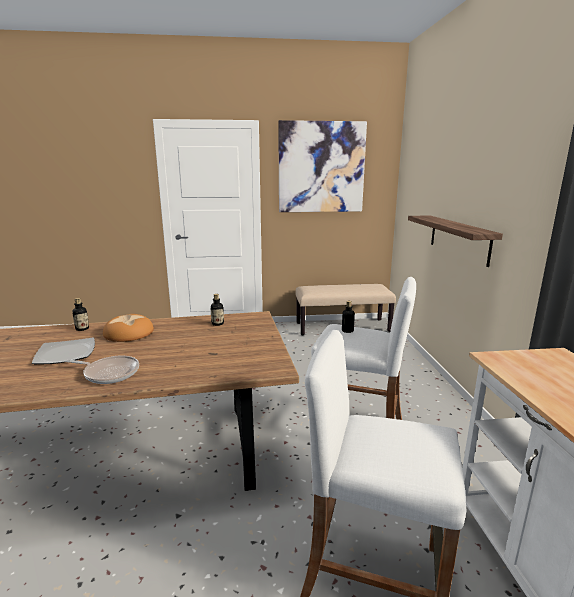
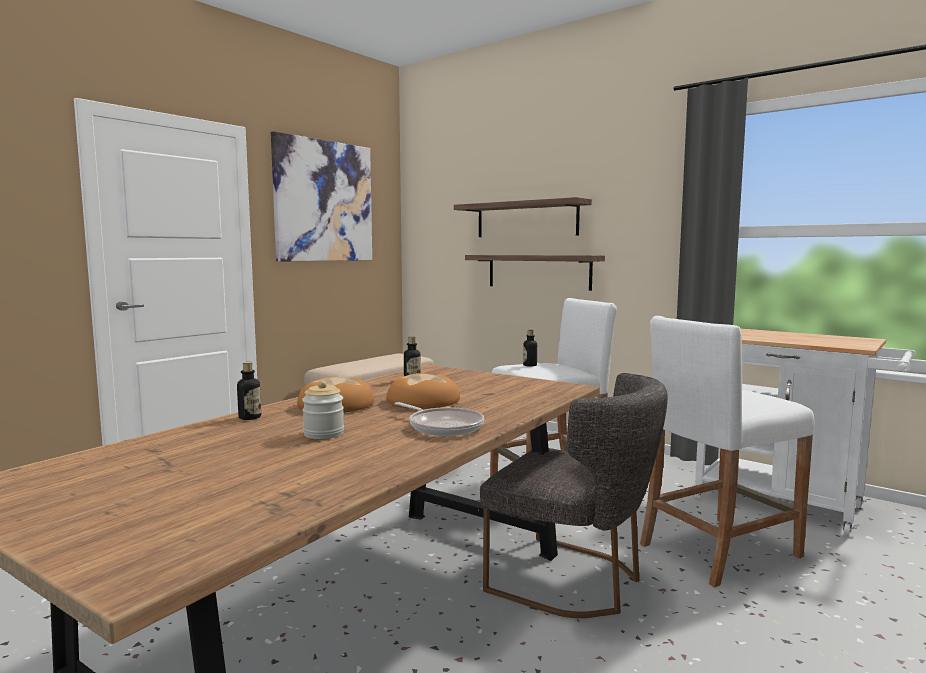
camera: 45 degrees left, 10 degrees down
(65, 354) = (323, 433): plate -> jar
(109, 373) = (443, 426): frying pan -> frying pan turned 75 degrees clockwise
(167, 346) = (424, 401): none -> bread
(228, 515) = (574, 581): none -> grey chair
(457, 187) = (526, 219): none -> shelf

